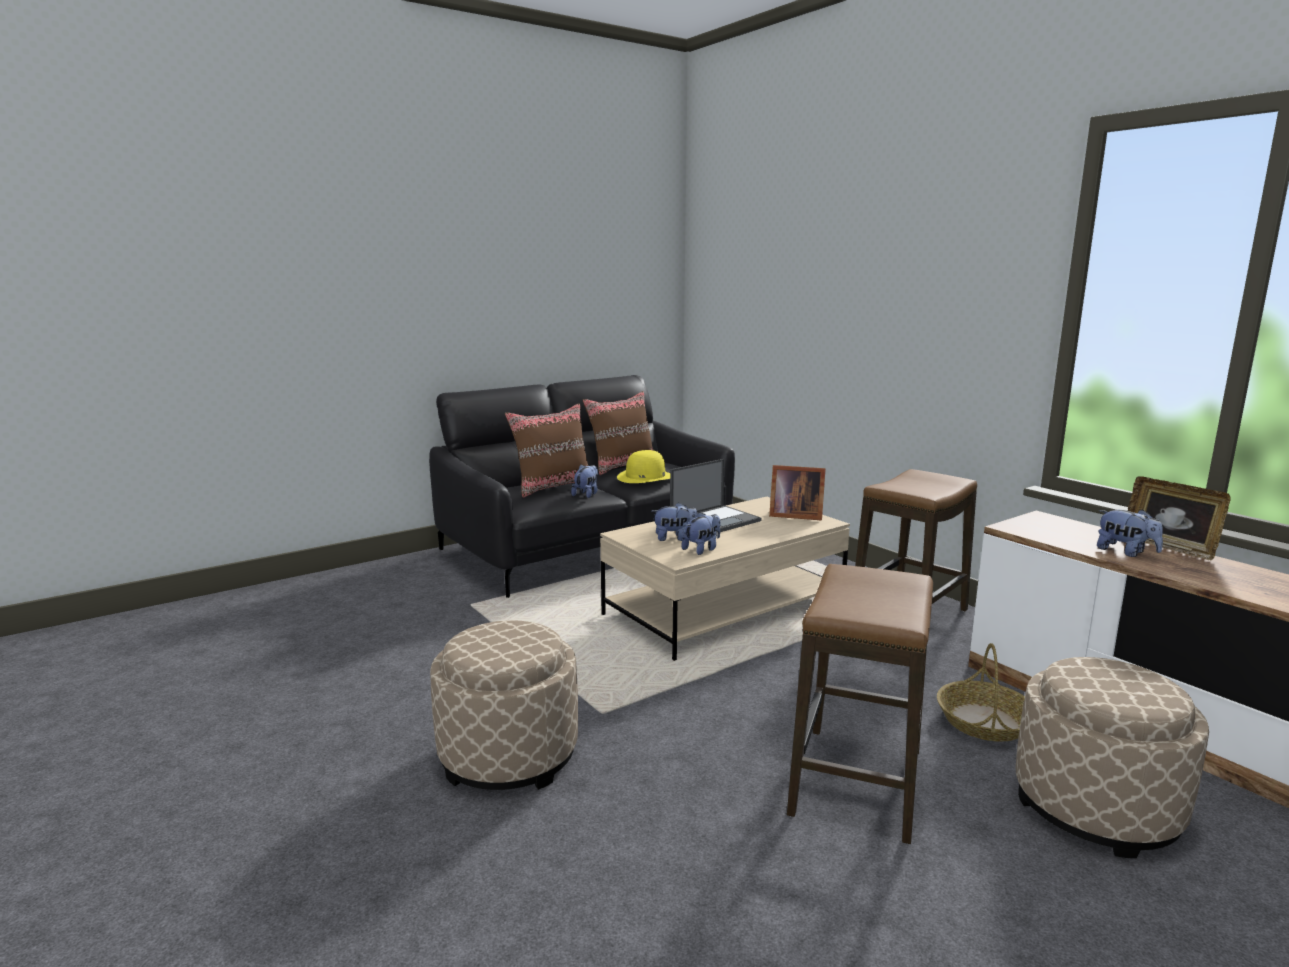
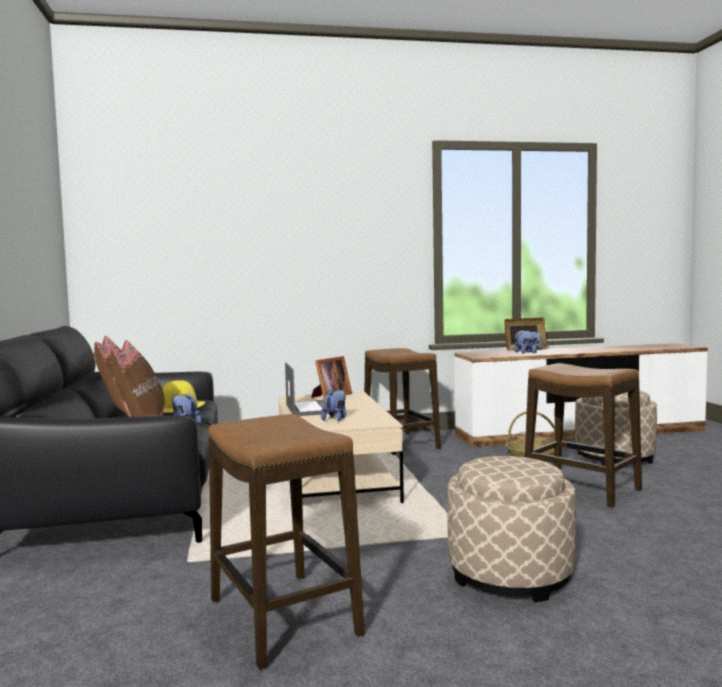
camera: 65 degrees left, 10 degrees down
(387, 664) = (282, 617): none -> stool
(702, 549) = (369, 416): plush toy -> none

